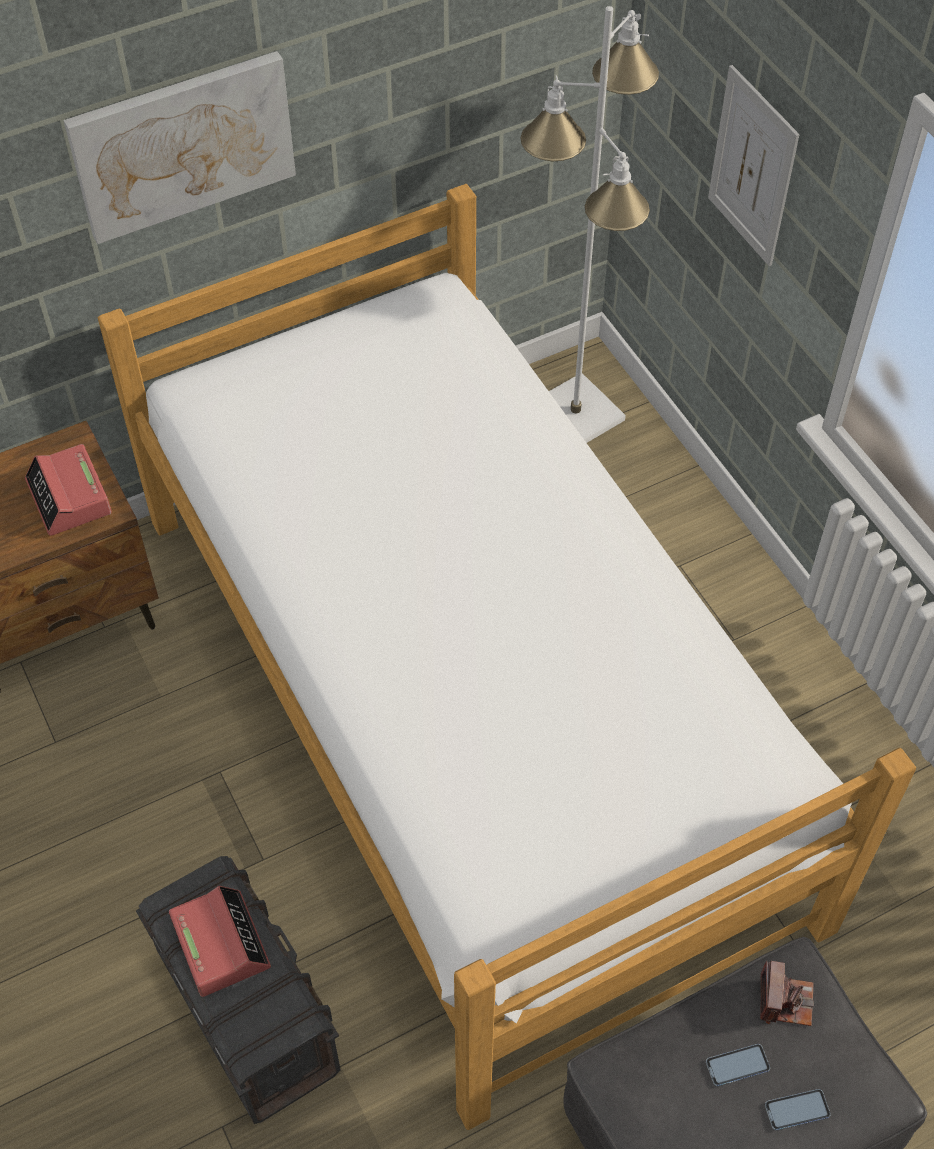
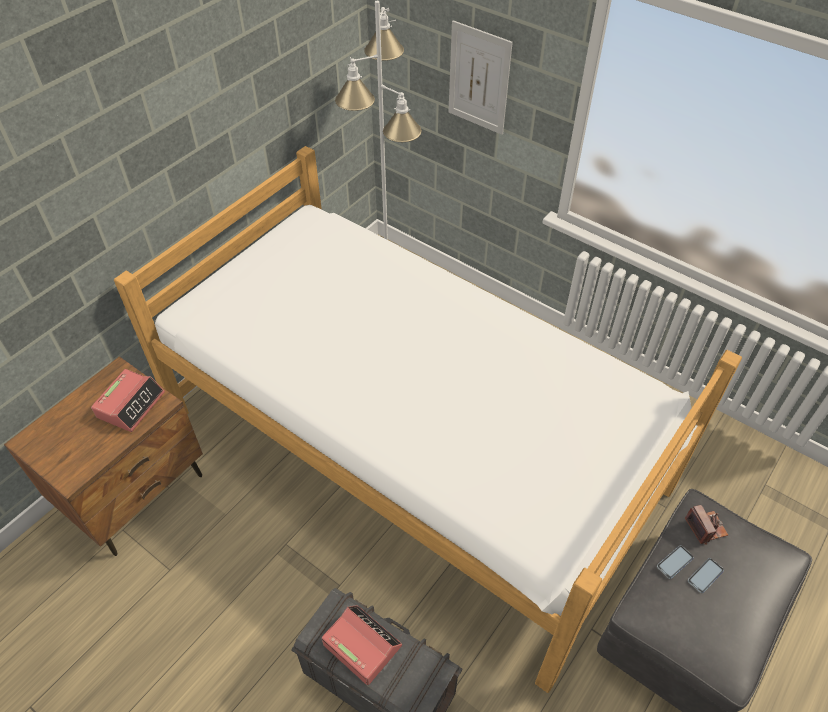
camera: 25 degrees left, 5 degrees down
(69, 497) = (131, 405): alarm clock -> alarm clock turned 105 degrees counterclockwise
(183, 145) = (143, 144): picture -> none
(797, 1110) = (751, 586): phone -> phone (674, 562)

